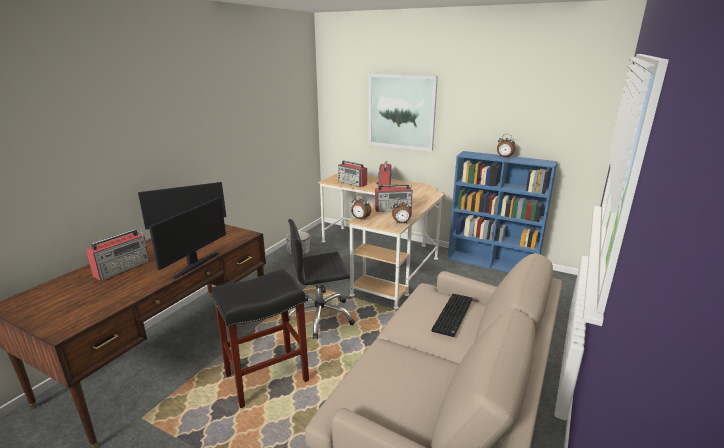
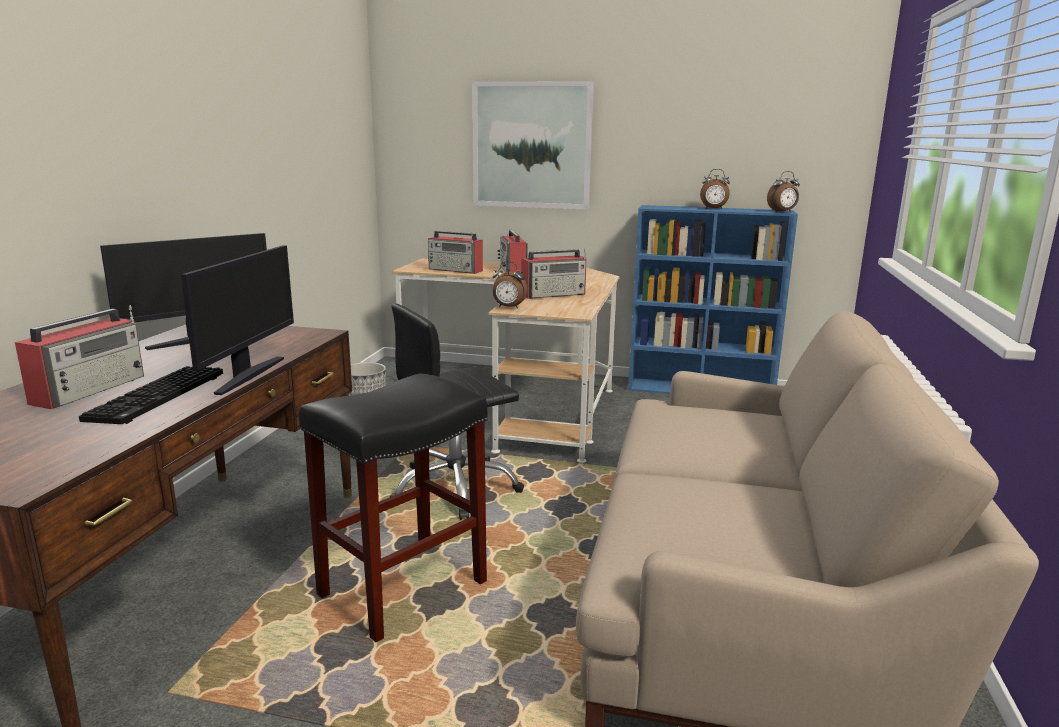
camera: 15 degrees left, 5 degrees down
(401, 223) = (583, 309): alarm clock -> alarm clock (782, 212)
(454, 315) = (731, 427): keyboard -> keyboard (159, 397)

